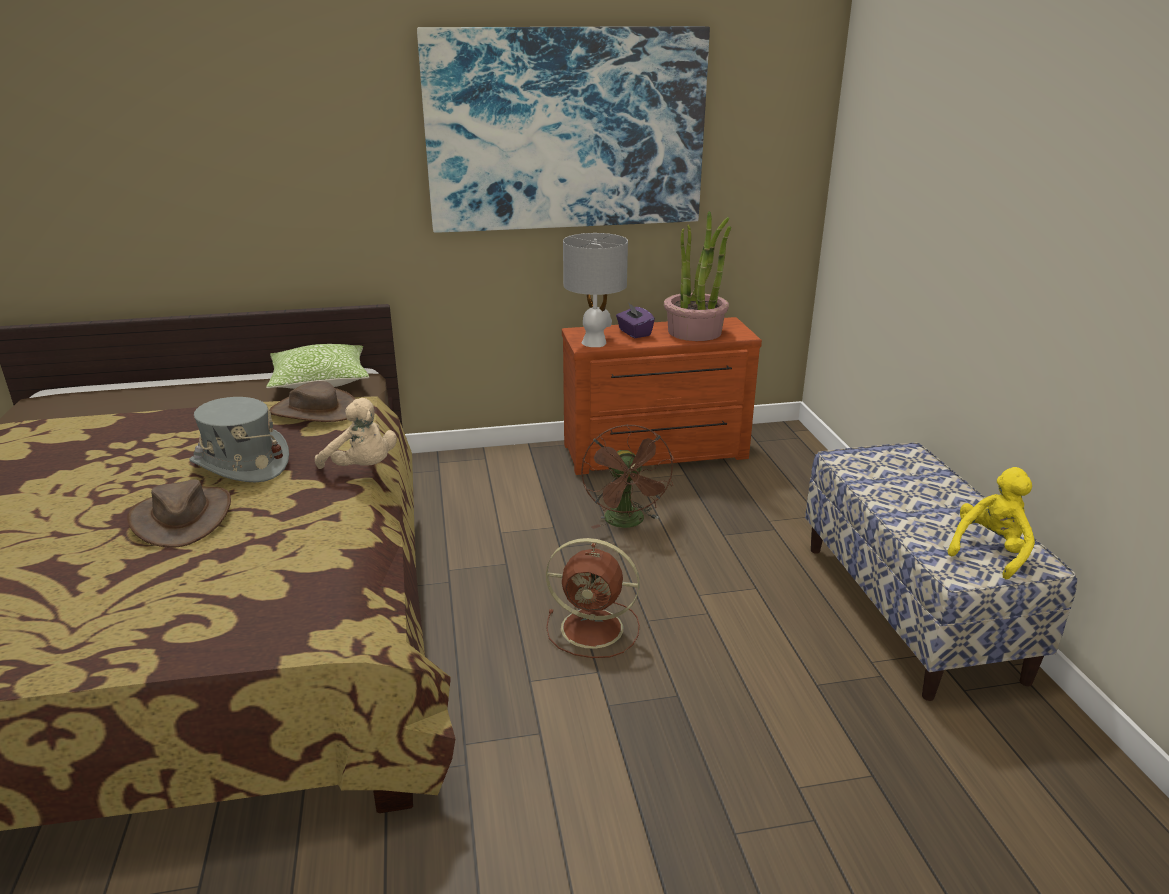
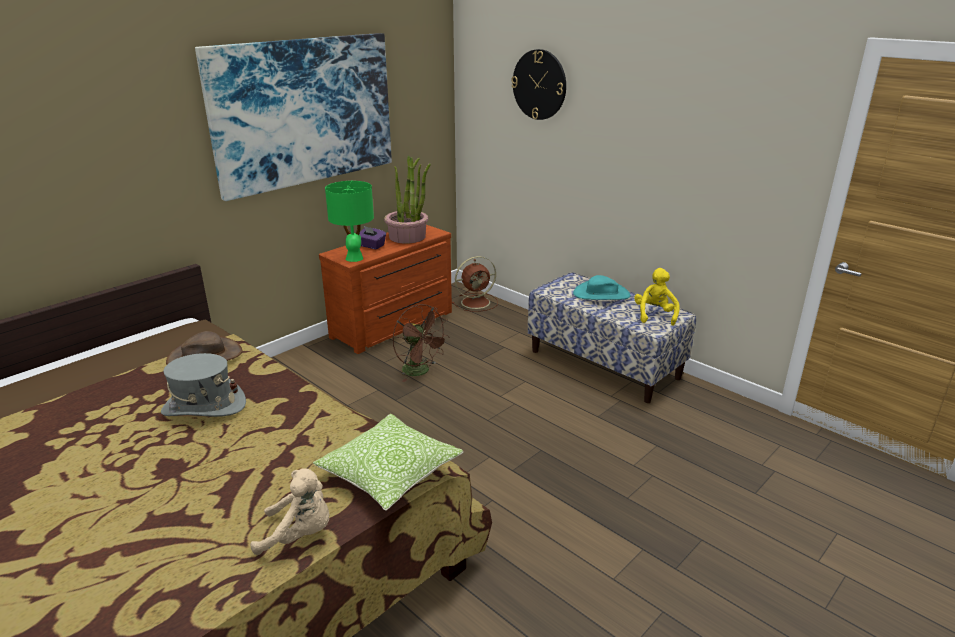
camera: 35 degrees left, 0 degrees up
(182, 517) = (213, 453): brown hat -> none
(320, 381) = (168, 336): pillow -> pillow (390, 473)
(362, 468) = (298, 380): beige plush toy -> beige plush toy (299, 535)
(594, 342) = (354, 258): grey table lamp -> green table lamp
(595, 628) = (464, 435): brown fan -> brown fan (477, 302)
(929, 489) = (601, 294): none -> turquoise hat
(931, 118) = (539, 85): none -> wall clock

